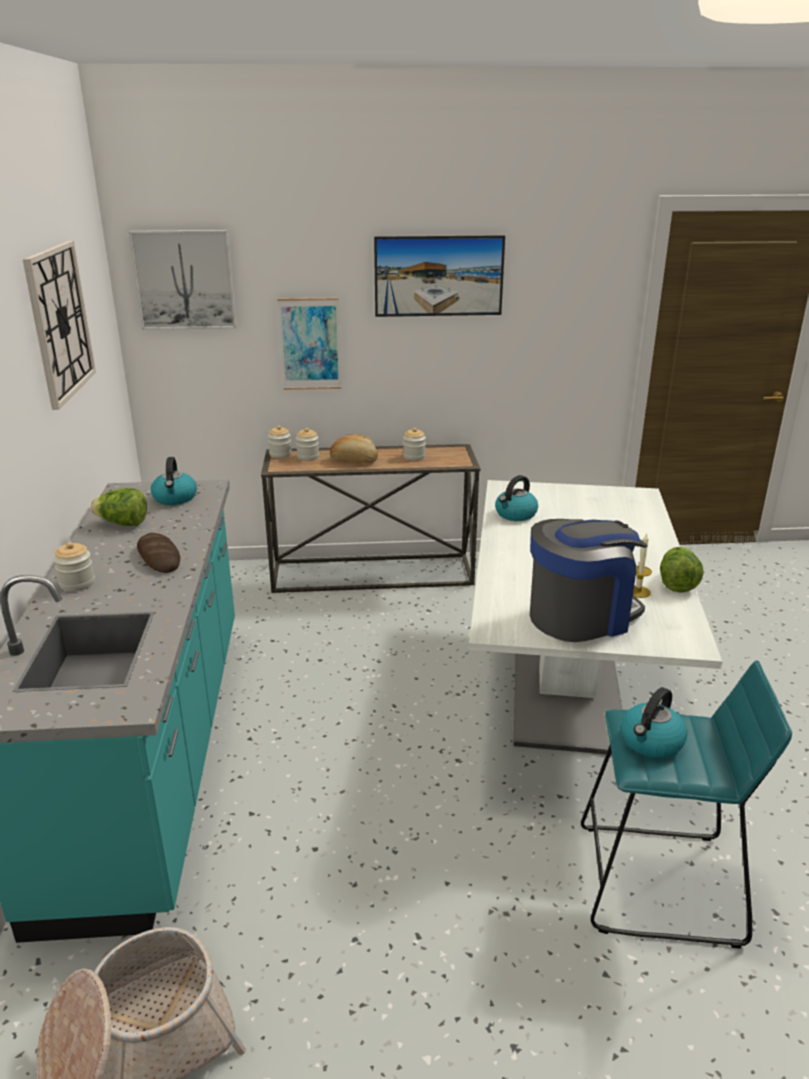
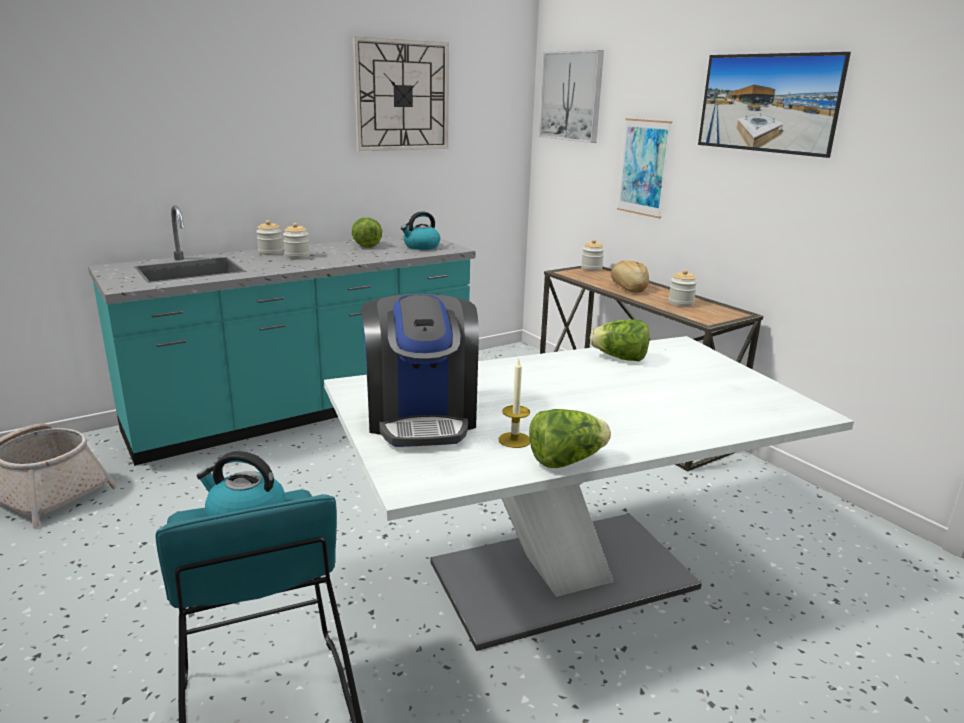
camera: 60 degrees right, 5 degrees down
(159, 557) = (324, 259): bread -> none
(308, 457) = (604, 275): jar -> jar (297, 256)
(515, 514) = (620, 358): kettle -> lettuce
(581, 616) = (421, 417): coffee machine -> coffee machine turned 45 degrees clockwise

